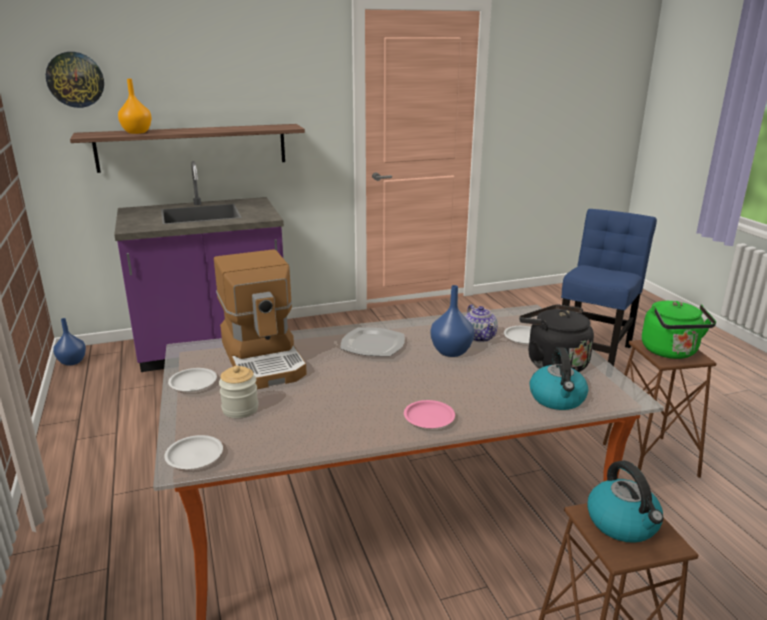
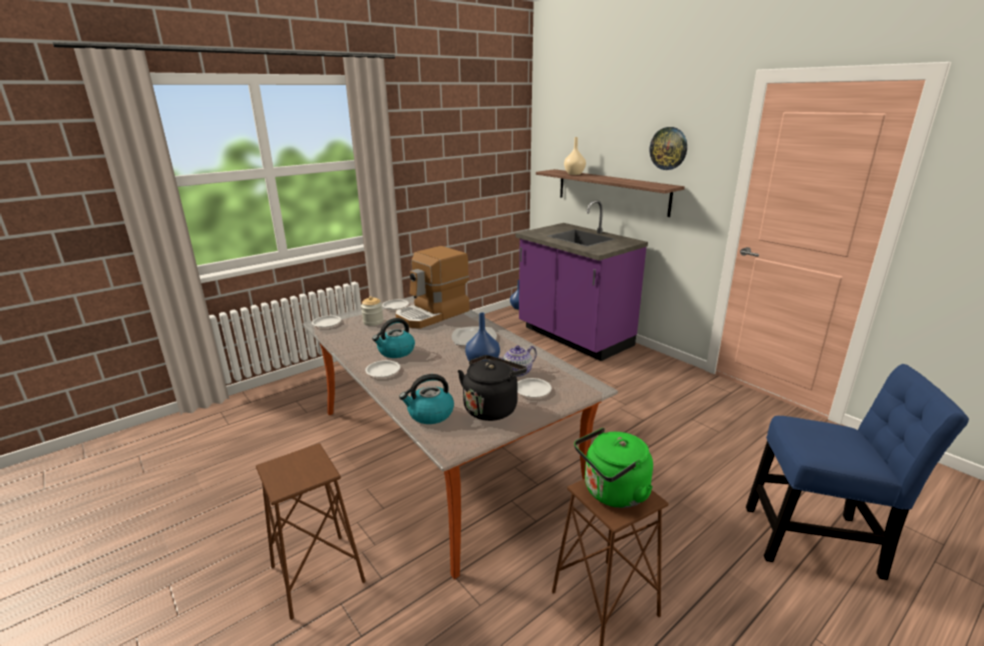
camera: 70 degrees right, 0 degrees up
(75, 79) = (560, 135): wall clock -> wall clock (668, 148)
(137, 132) = (574, 174): orange vase -> beige vase
(429, 418) = (382, 371): pink plate -> white plate
(623, 523) = (302, 467): kettle -> kettle (396, 352)

